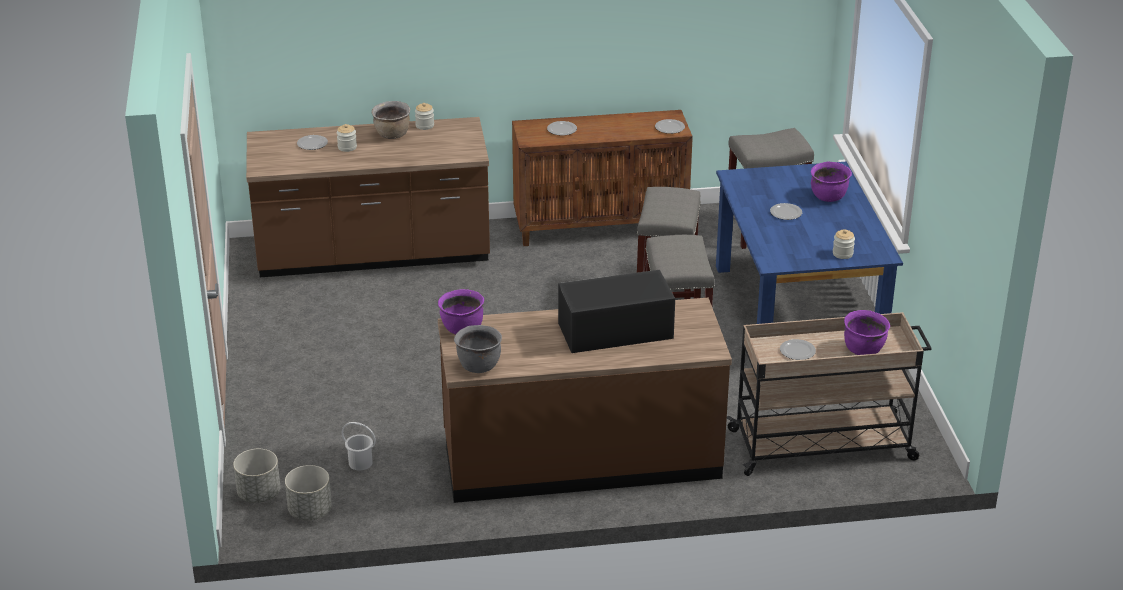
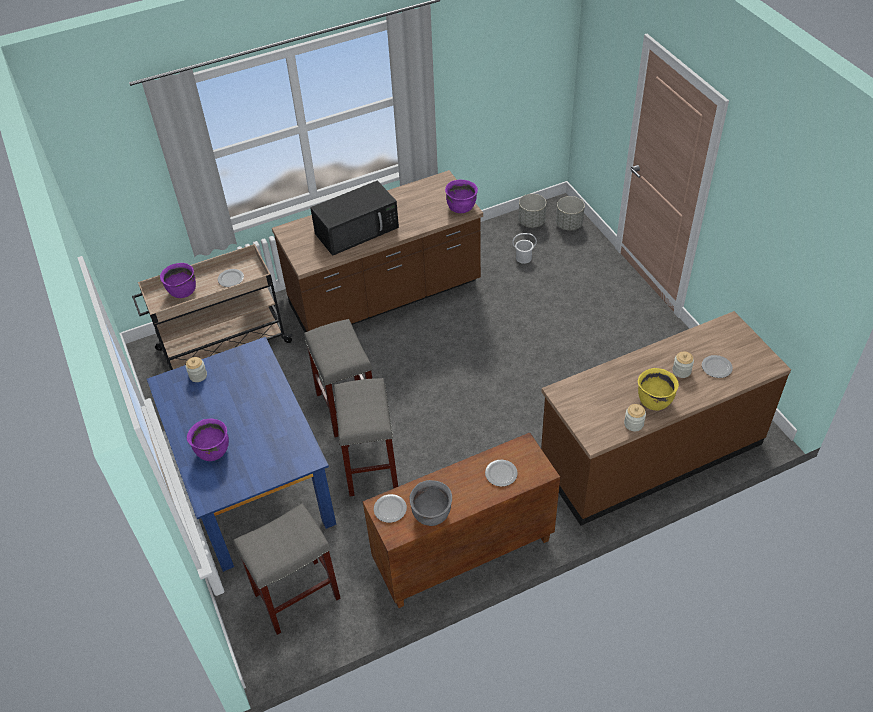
camera: 165 degrees right, 15 degrees up
(392, 135) = (654, 400): brown cooking pot -> yellow cooking pot
(478, 365) = (435, 184): grey cooking pot -> grey cooking pot (432, 515)
(786, 213) = (252, 416): plate -> none

